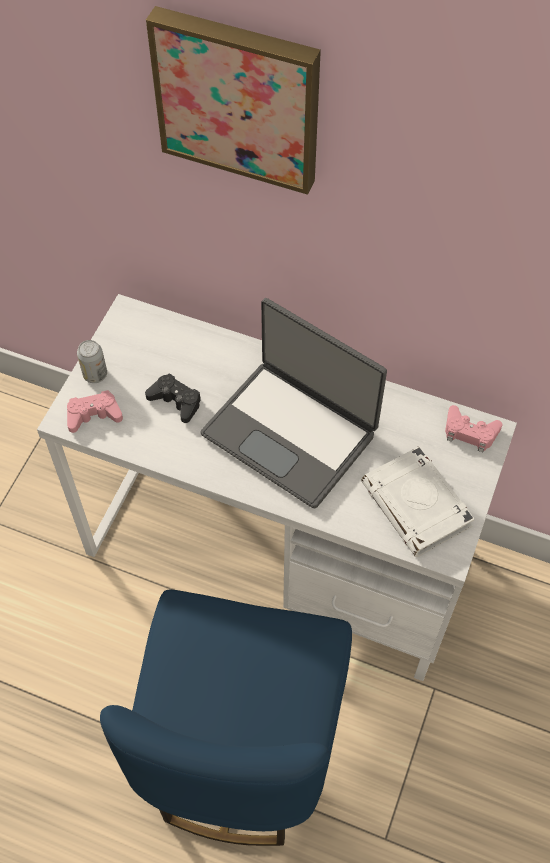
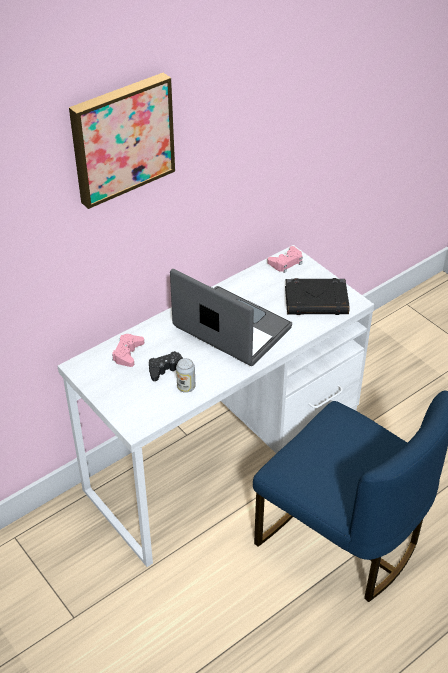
camera: 60 degrees left, 15 degrees down
(94, 415) = (144, 412): pink game controller -> pink game controller (127, 353)
(95, 374) = (113, 400): can -> can (186, 387)
(291, 432) = (230, 329): laptop -> laptop turned 120 degrees counterclockwise
(417, 506) = (317, 301): white book -> black book

